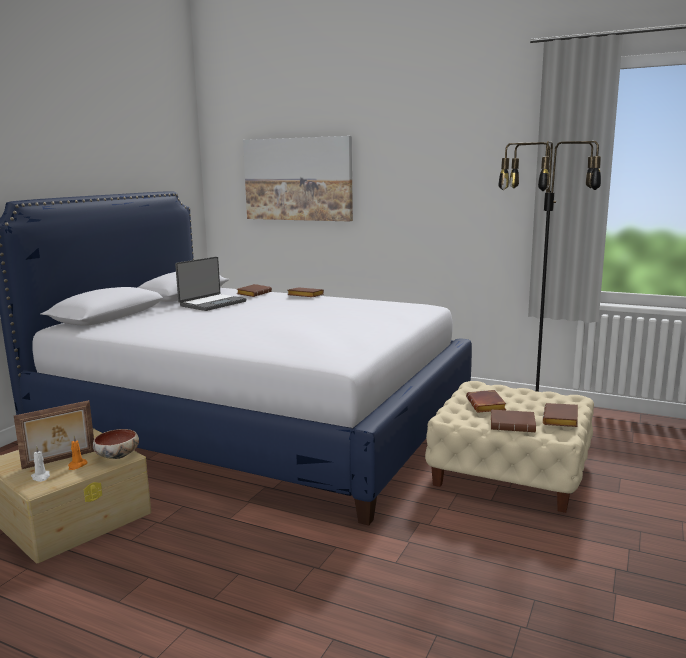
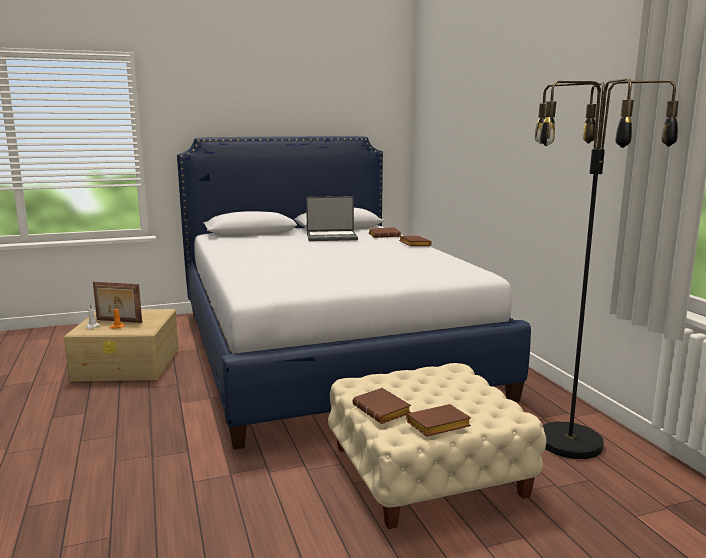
camera: 45 degrees right, 0 degrees up
(117, 456) = (141, 329): bowl -> none
(298, 179) = (463, 128): picture -> none
(487, 406) = (411, 387): brown book -> none

